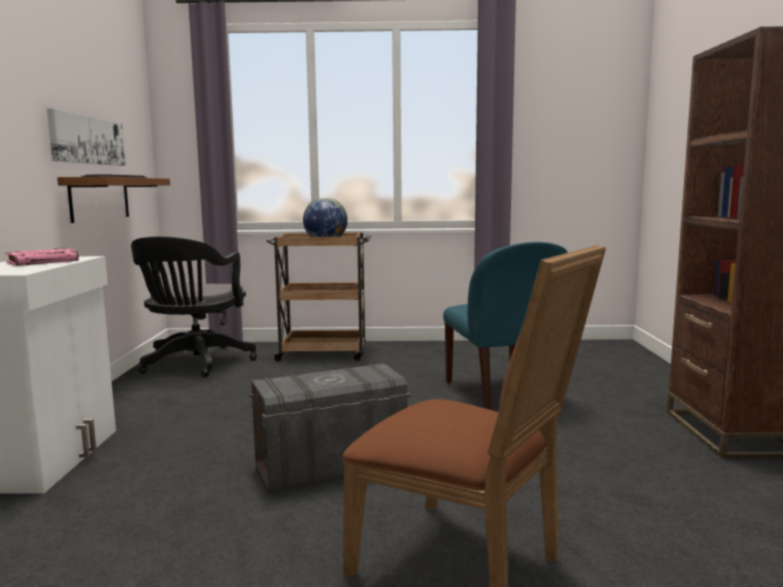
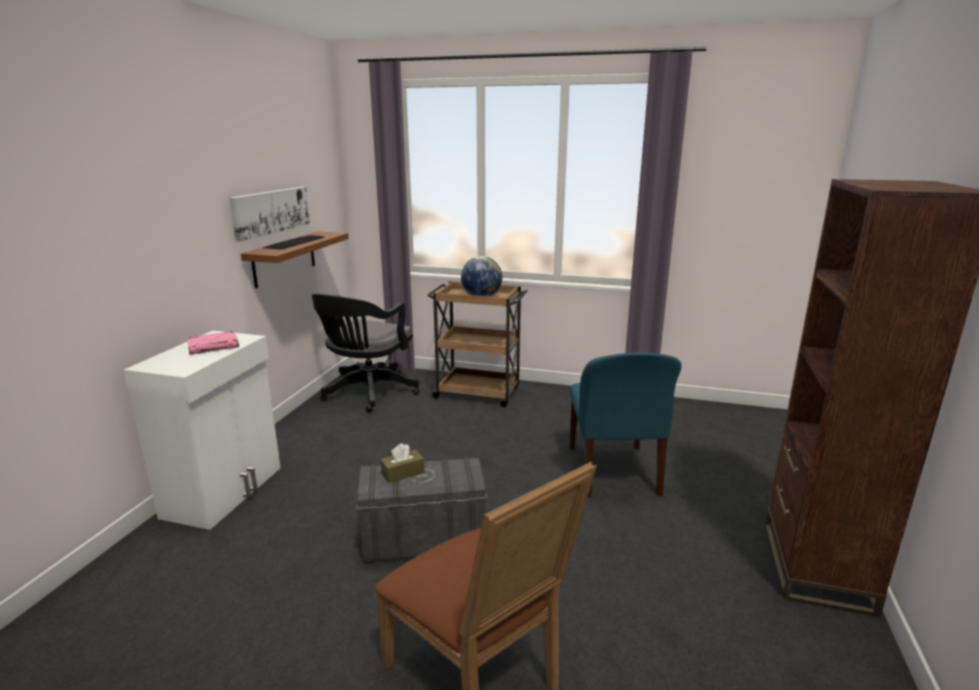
camera: 15 degrees right, 10 degrees up
(307, 380) = (402, 473): none -> brown tissue box

